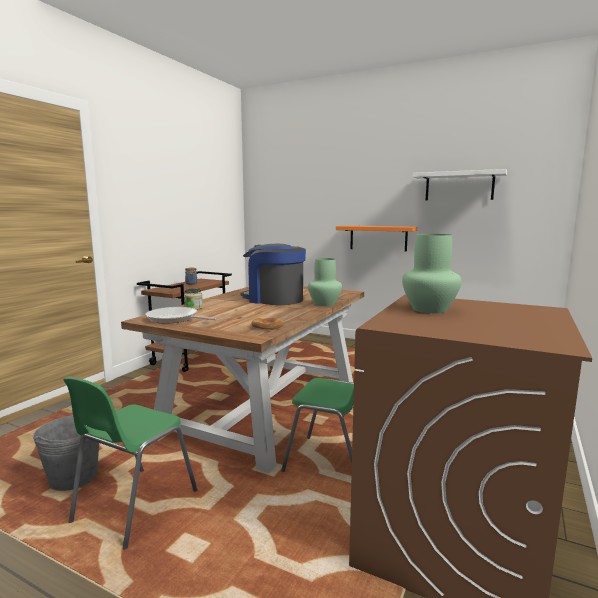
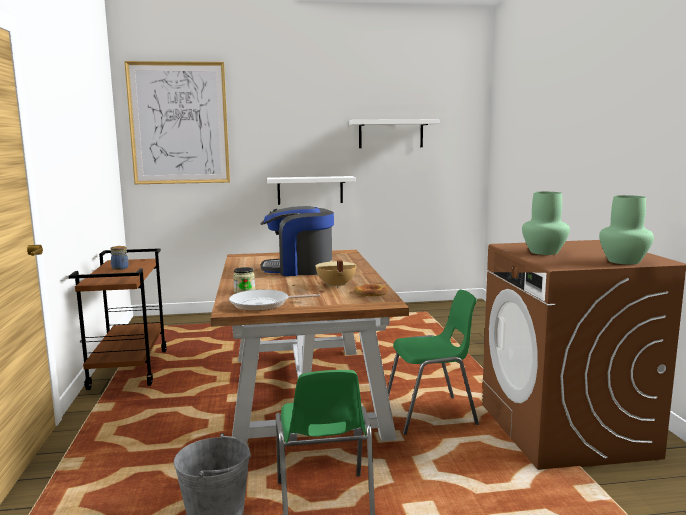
camera: 35 degrees left, 0 degrees up
(261, 315) = (335, 286): none -> beige cooking pot
(282, 181) = (179, 123): none -> picture
(325, 304) = (359, 266): green vase -> green vase (624, 261)
(378, 238) = (310, 190): orange shelf -> white shelf

